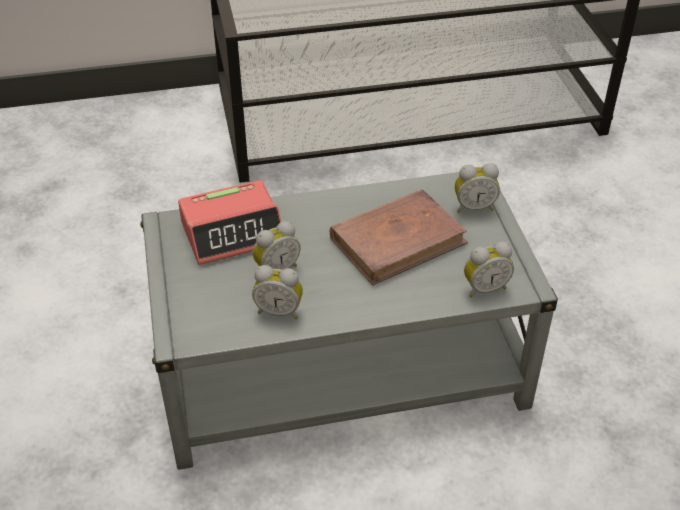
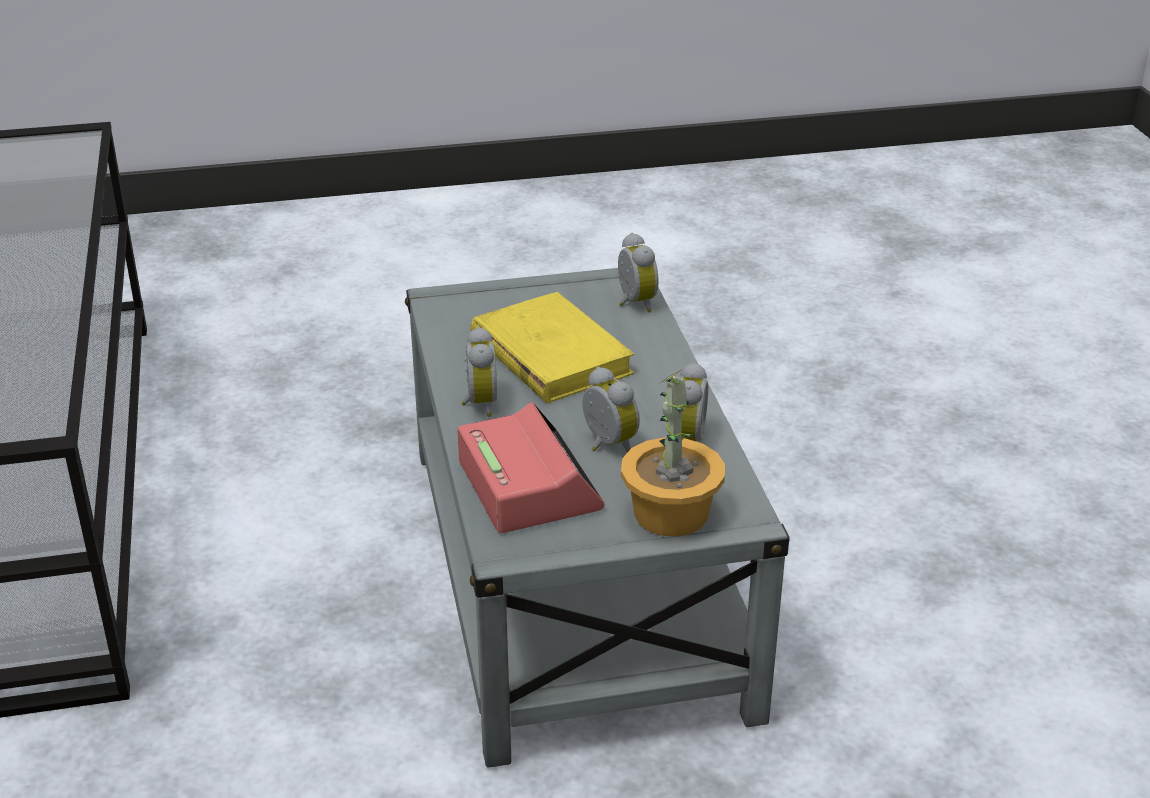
camera: 90 degrees left, 10 degrees down
(189, 300) = (672, 514): none -> potted plant
(398, 241) = (550, 355): brown book -> yellow book
(473, 207) = (488, 301): alarm clock -> alarm clock (478, 404)

